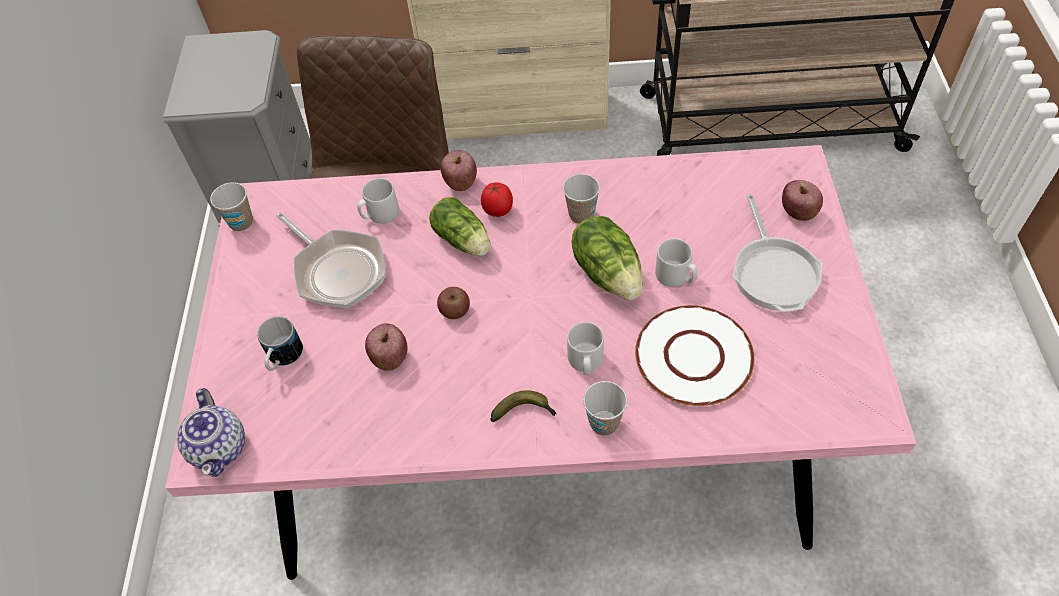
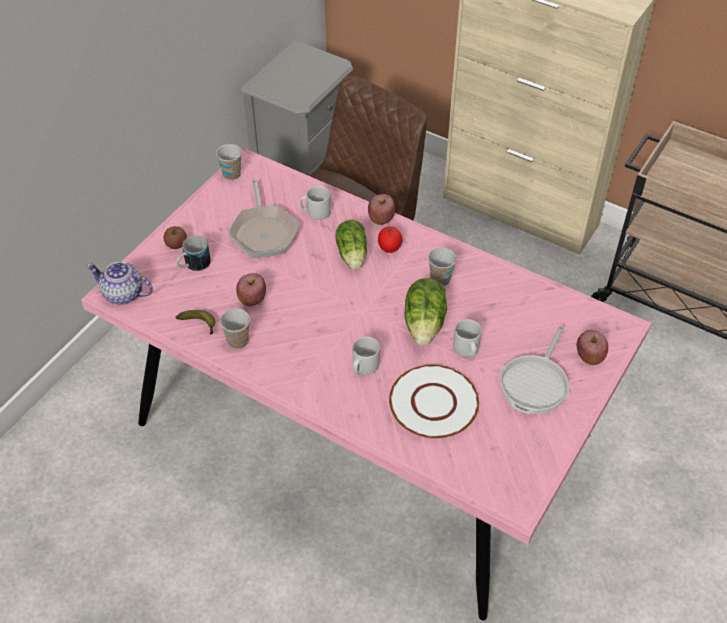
camera: 30 degrees right, 5 degrees down
(220, 447) = (123, 294): teapot -> teapot turned 90 degrees clockwise
(455, 311) = (312, 293): apple -> apple (176, 244)
(525, 411) = (303, 373): banana -> banana (200, 324)
(604, 423) = (344, 407): cup -> cup (238, 341)

